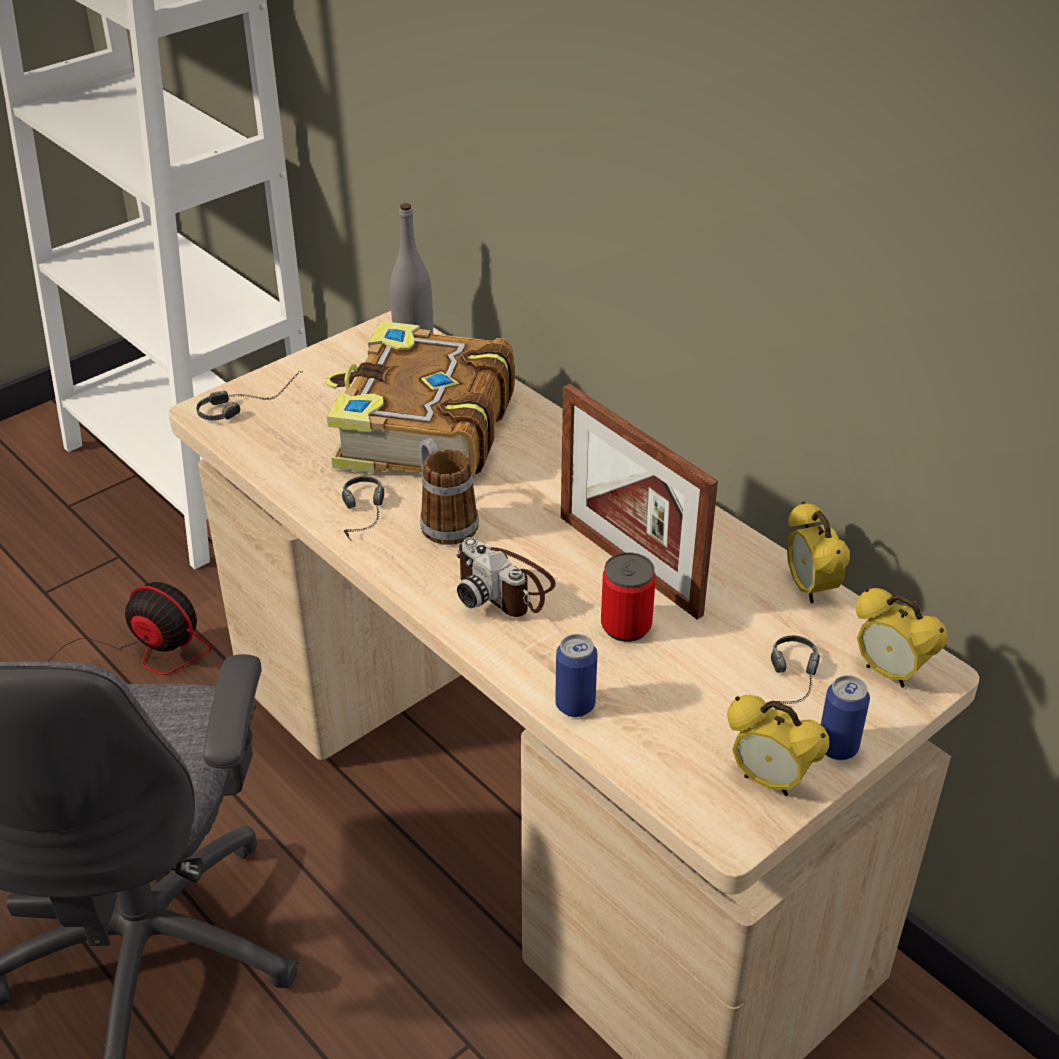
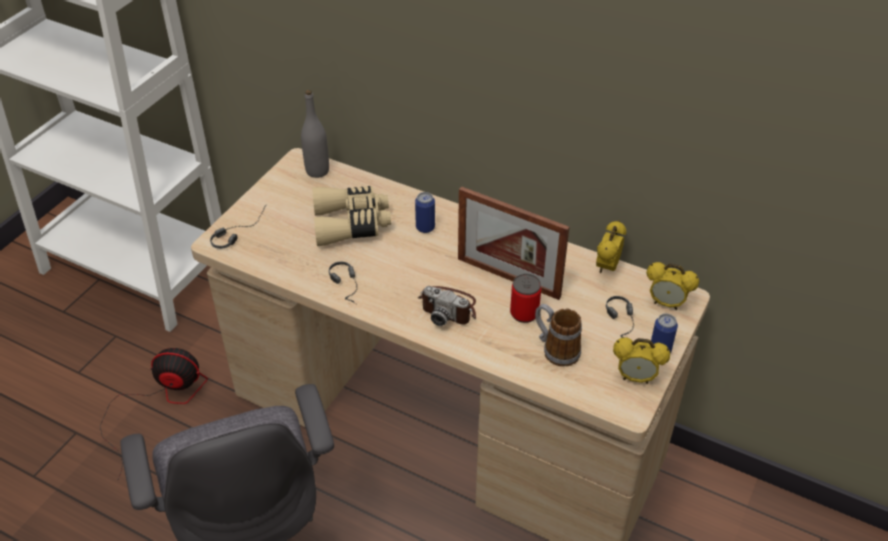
camera: 20 degrees left, 5 degrees up
(422, 429) = (351, 223): book -> beige binoculars
(444, 520) = (394, 277): mug -> mug (555, 349)
(575, 705) = (520, 365): can -> can (425, 227)
(810, 589) = (607, 267): alarm clock -> alarm clock turned 60 degrees clockwise

